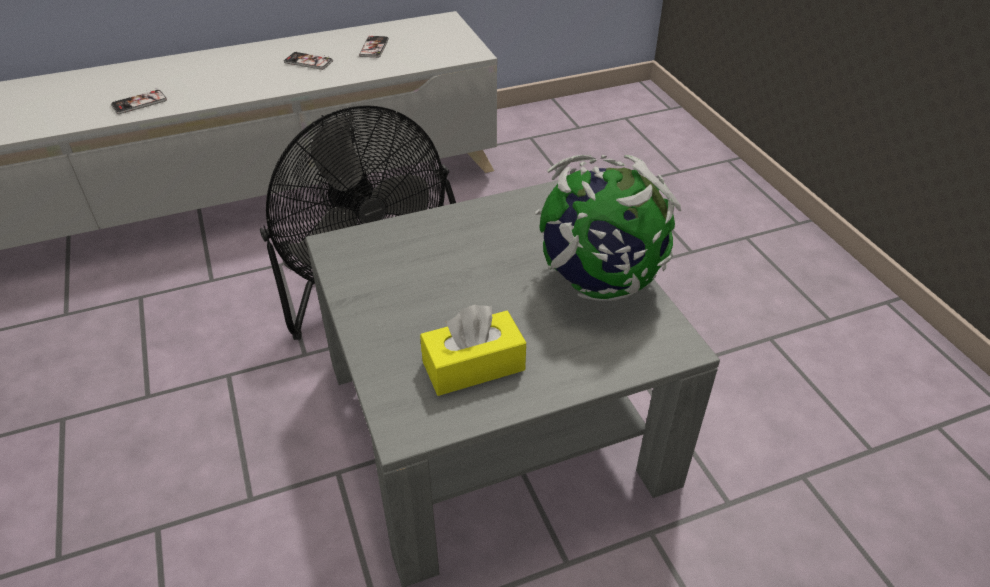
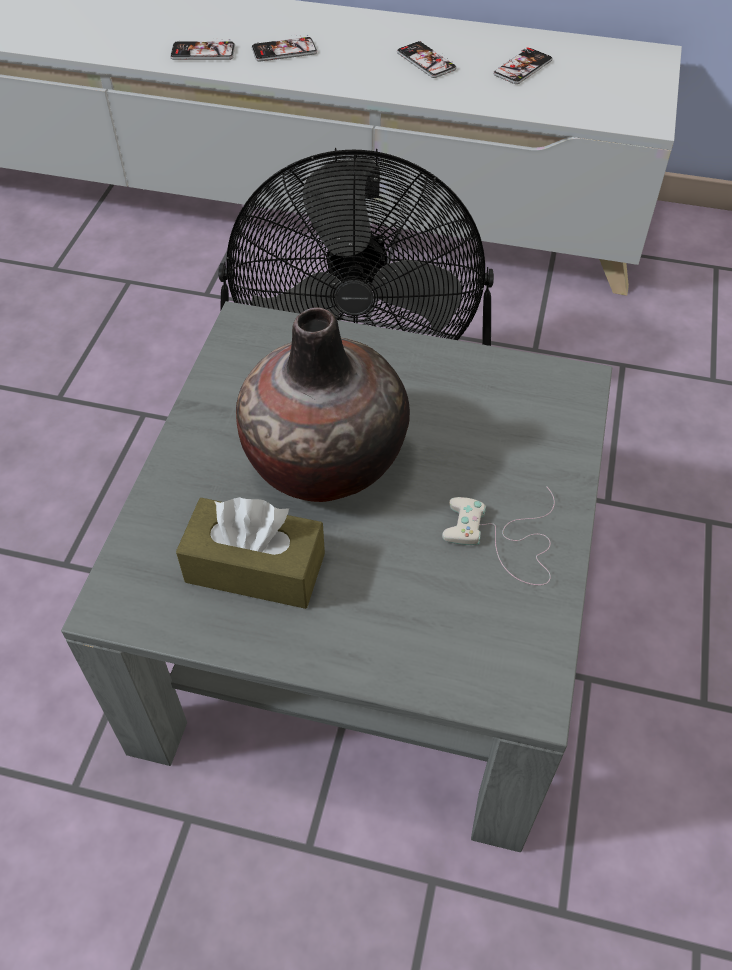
camera: 35 degrees right, 10 degrees up
(202, 84) = (284, 51): none -> phone
(458, 292) = (324, 460): none -> vase
(473, 366) = (255, 568): yellow tissue box -> brown tissue box
(598, 282) = (506, 540): globe -> white game controller

